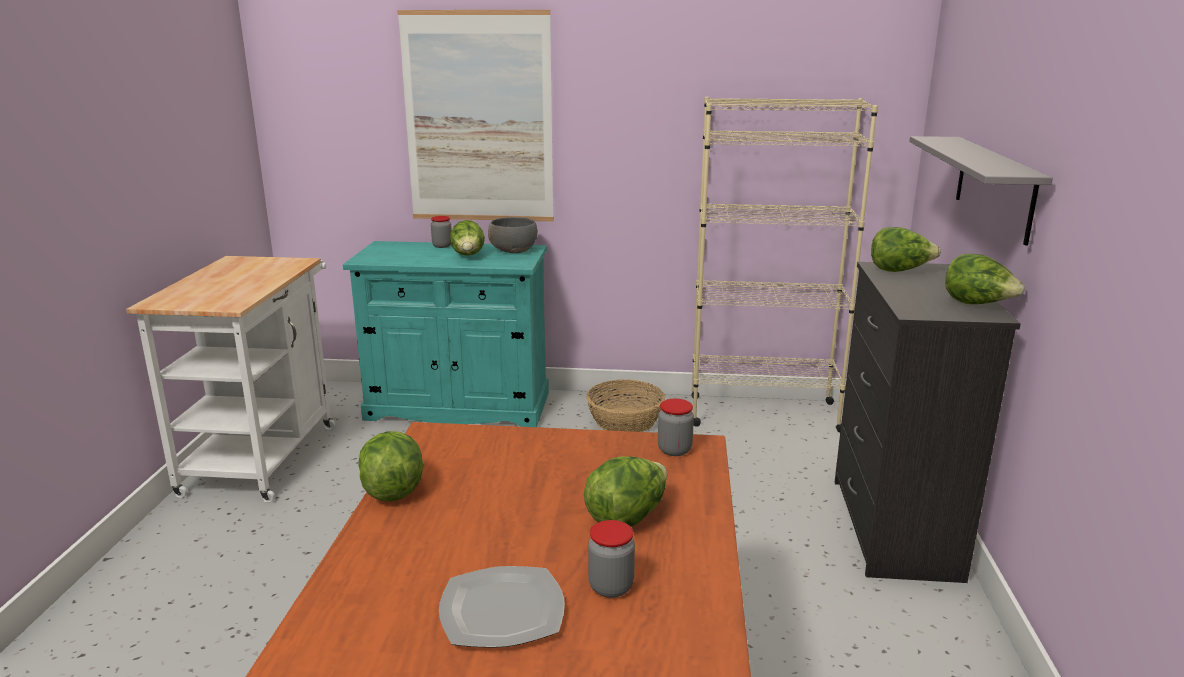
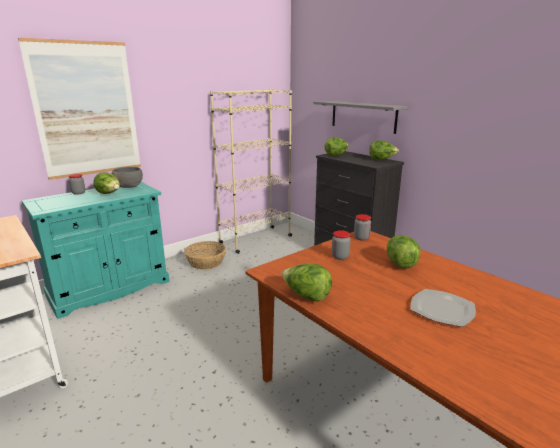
camera: 45 degrees left, 0 degrees up
(611, 587) = (447, 284): jar -> jar (340, 256)

